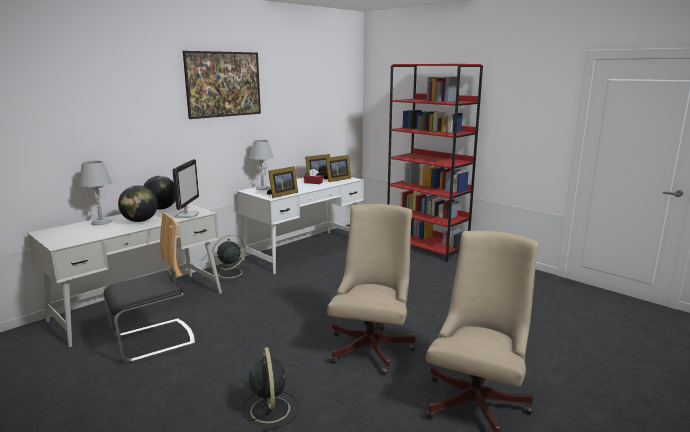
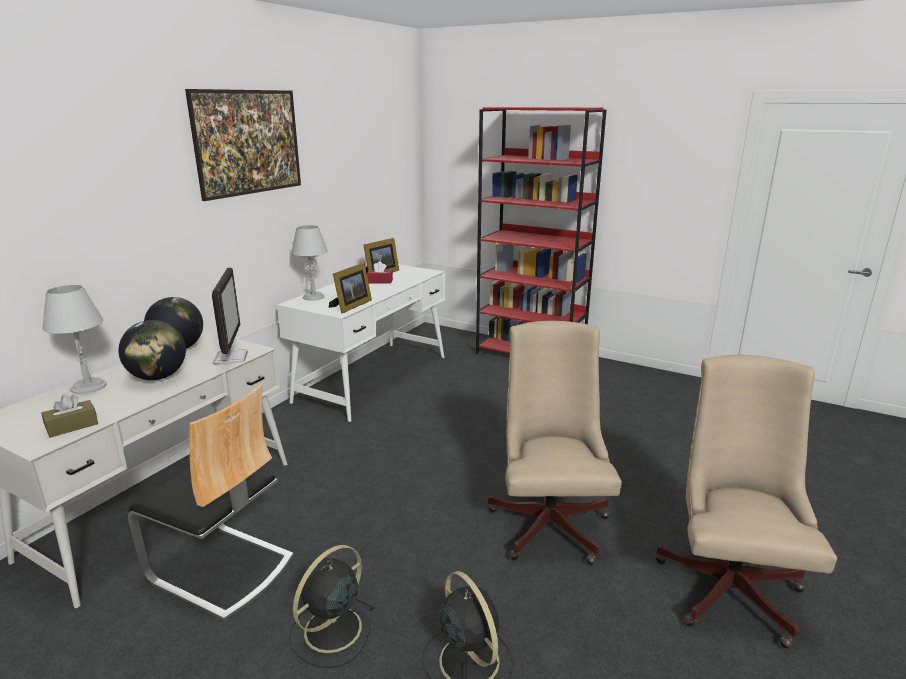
camera: 15 degrees left, 5 degrees up
(80, 238) = (72, 426): none -> brown tissue box
(153, 340) = (221, 569): chair -> chair turned 75 degrees clockwise
(229, 273) = (282, 429): black fan -> black fan (331, 631)
(336, 179) = (409, 274): picture frame -> none

